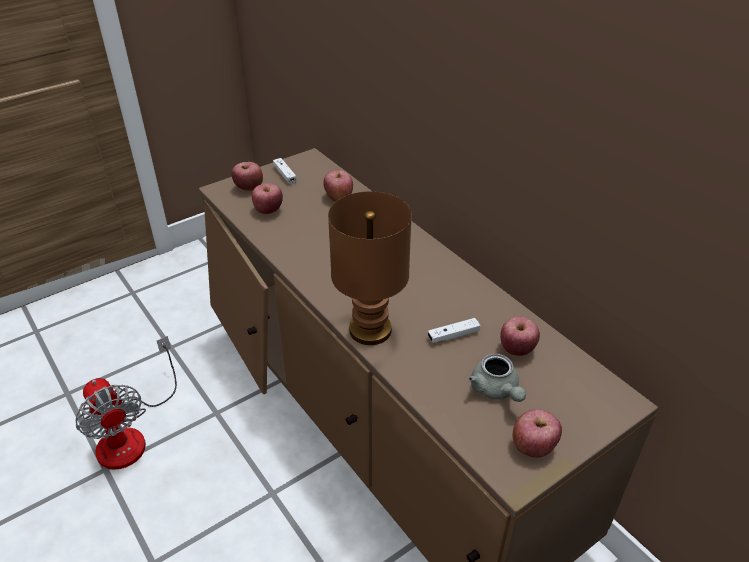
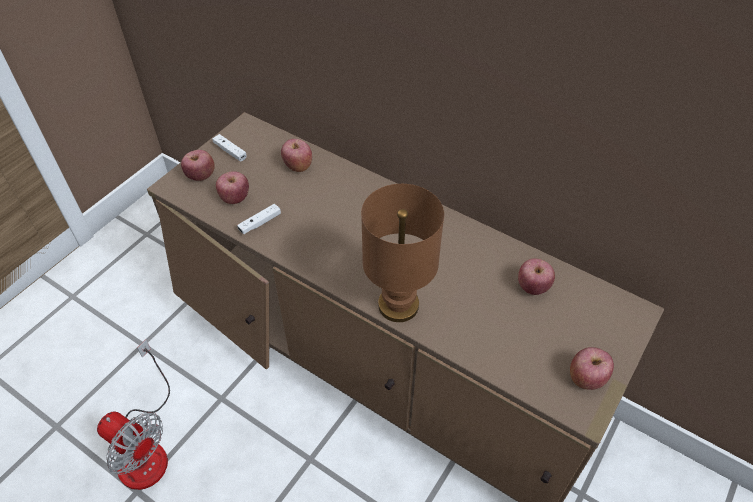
camera: 20 degrees left, 10 degrees up
(453, 335) = (473, 289): white game controller -> white game controller (260, 223)
(496, 390) = (534, 333): grey teapot -> none

